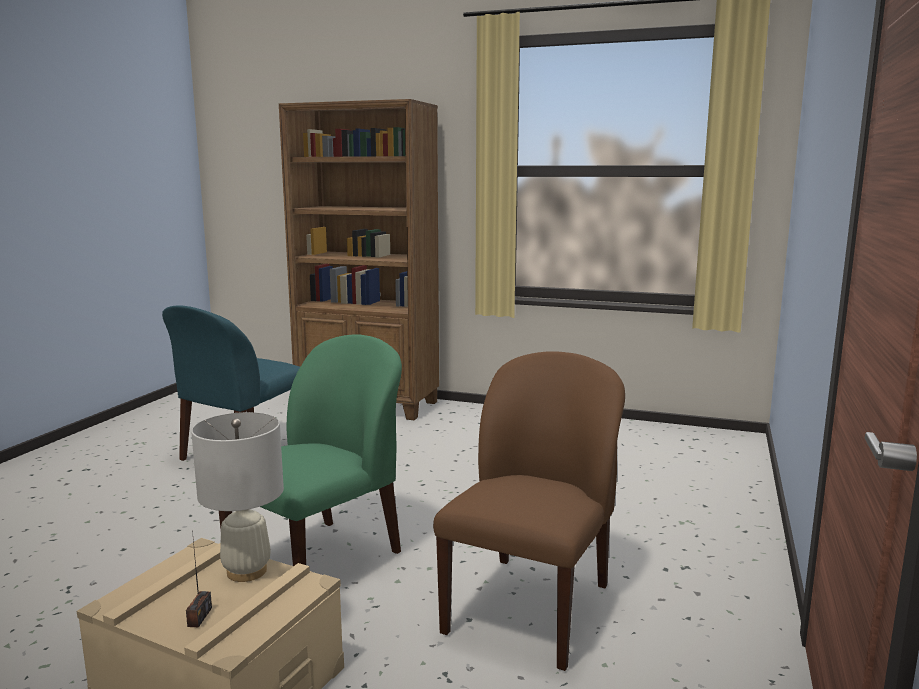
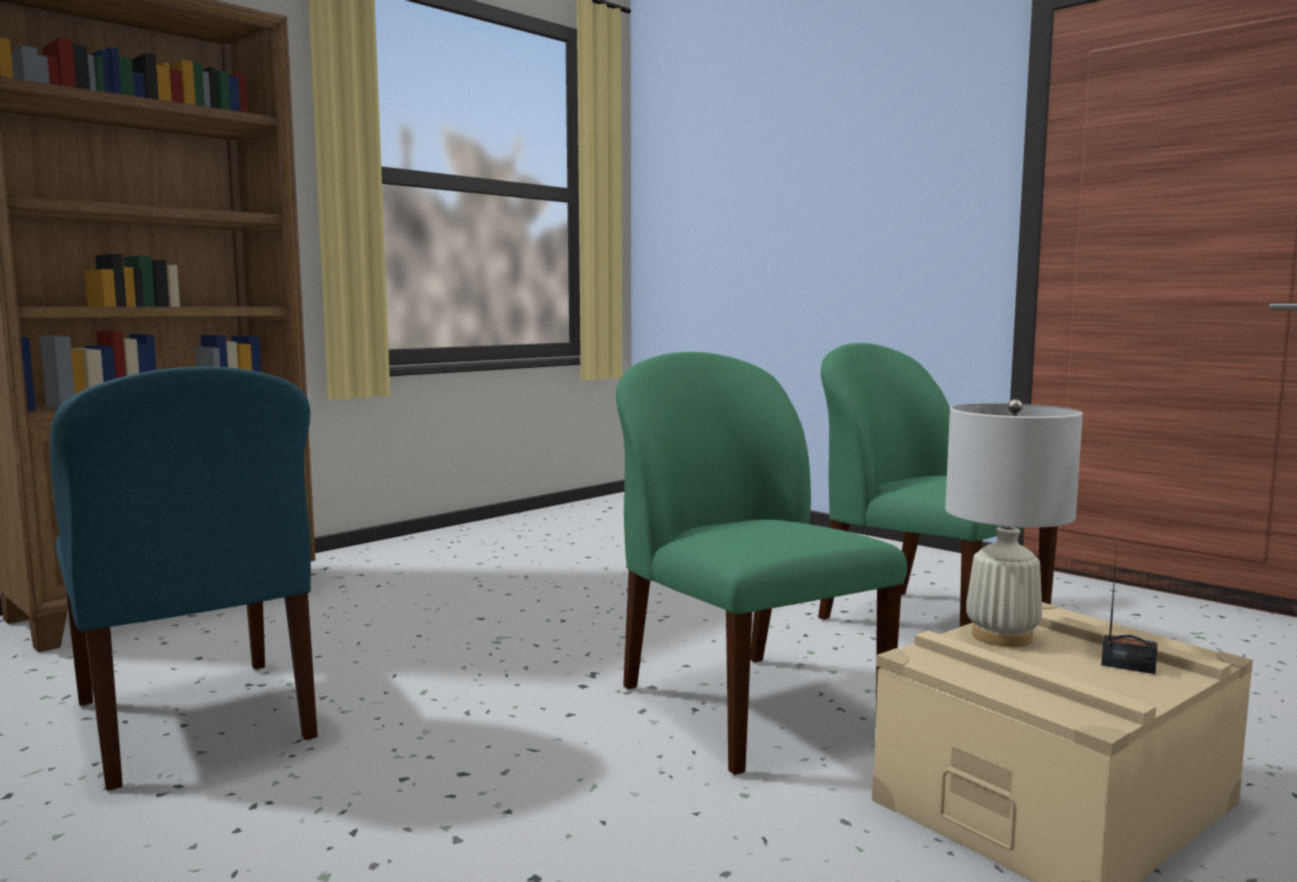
camera: 65 degrees left, 5 degrees down
(530, 607) = (925, 625): brown chair -> green chair

